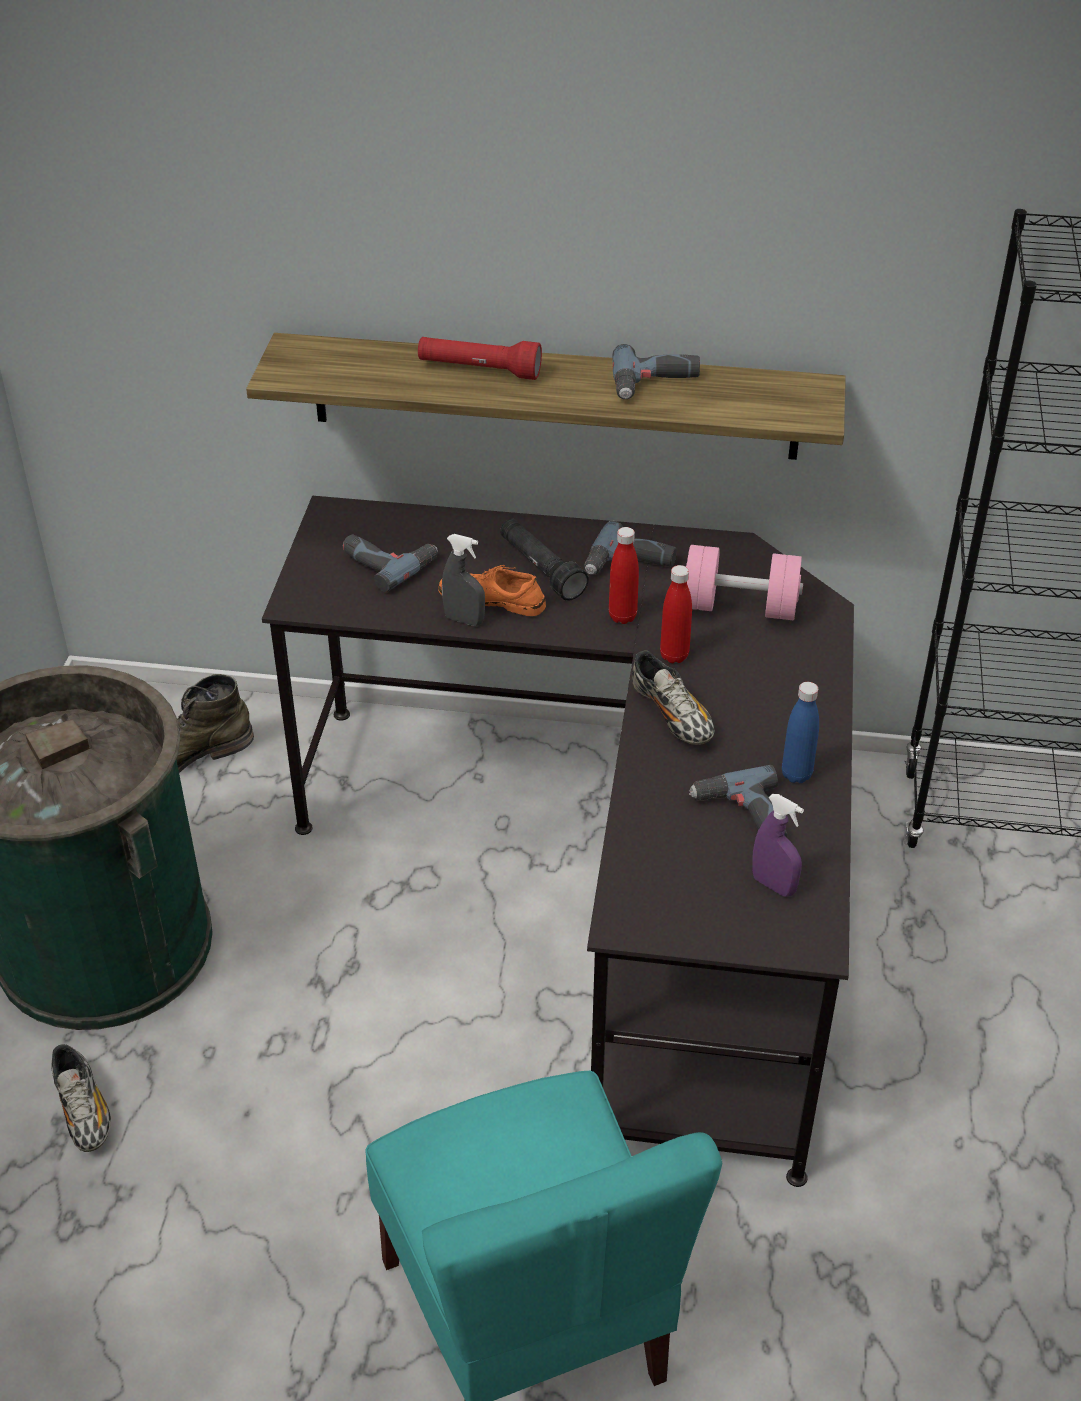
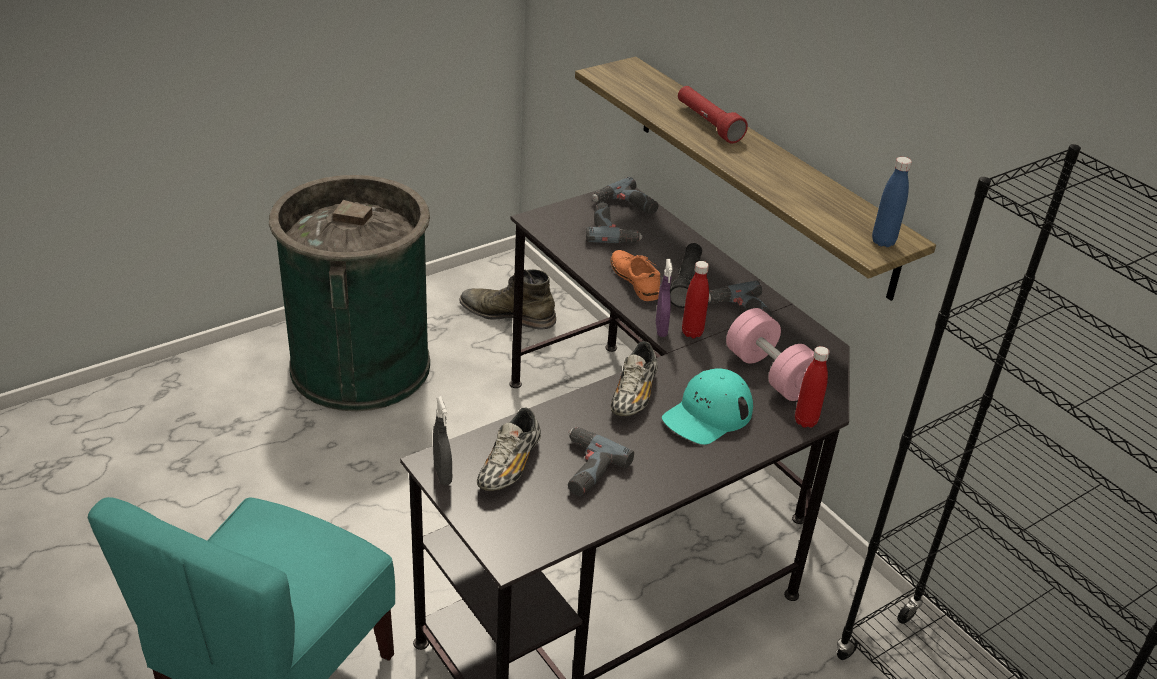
camera: 45 degrees right, 5 degrees down
(84, 1110) = (252, 425): shoe -> shoe (509, 466)
(464, 620) = (604, 279): grey spray bottle -> grey spray bottle (442, 474)
(655, 384) = (798, 182): power drill -> power drill (626, 206)
(674, 656) = (687, 369): red bottle -> red bottle (805, 421)
(753, 685) = (707, 415): none -> turquoise cap
(773, 885) = (540, 511): purple spray bottle -> purple spray bottle (661, 329)
(796, 774) = (652, 473): blue bottle -> blue bottle (883, 242)

